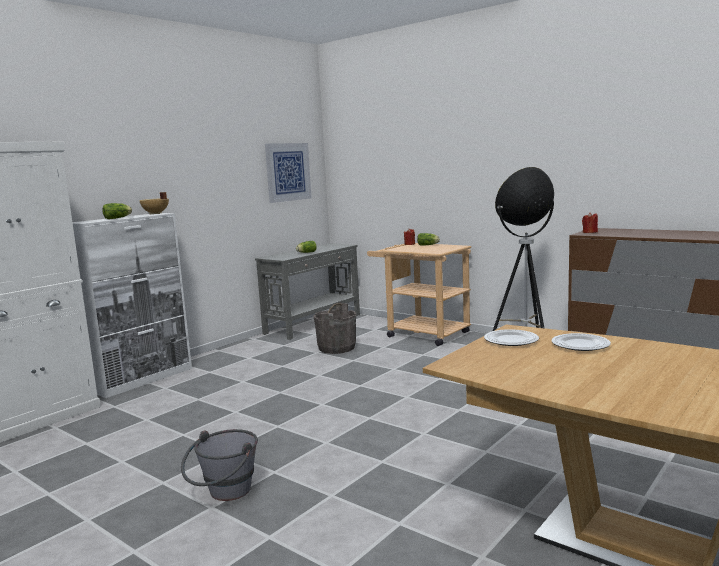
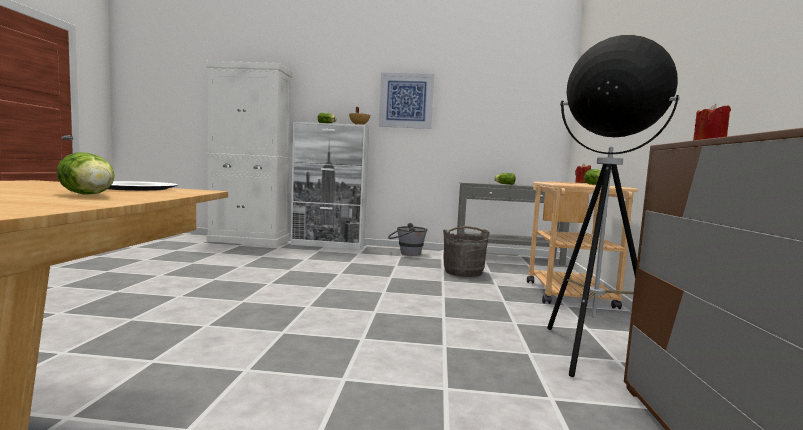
camera: 55 degrees right, 5 degrees down
(224, 494) = (138, 290): grey bucket -> grey bucket (406, 253)
(288, 172) = (516, 108): picture -> picture (406, 100)
(579, 344) = (89, 195): plate -> lettuce

